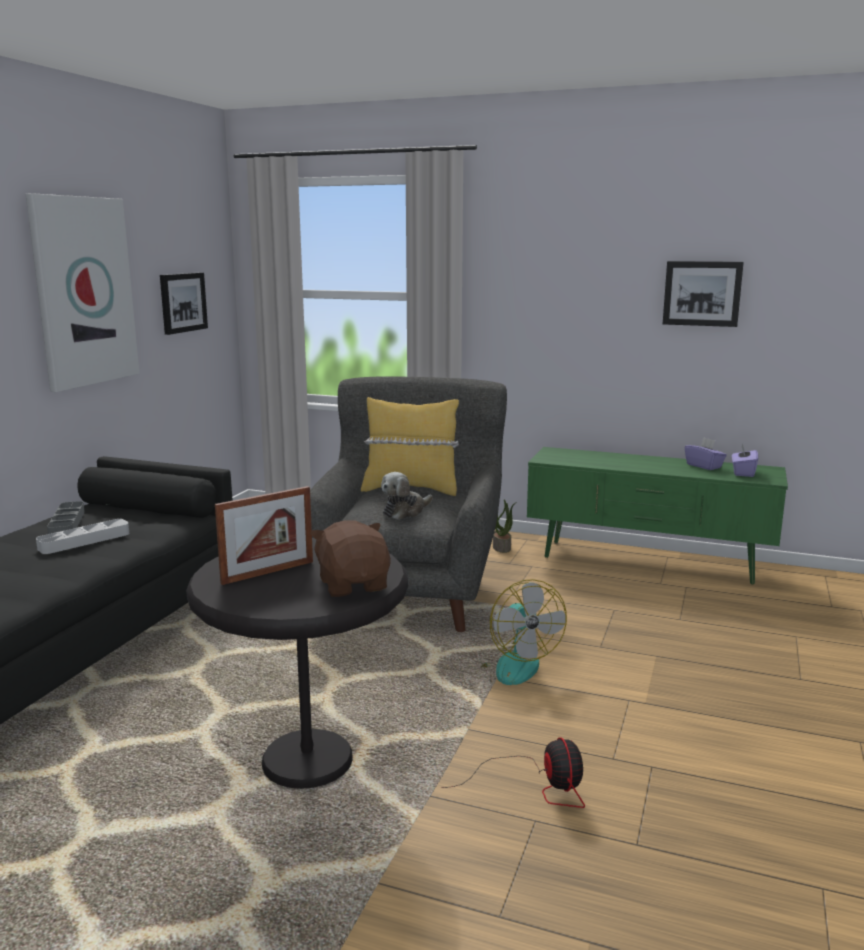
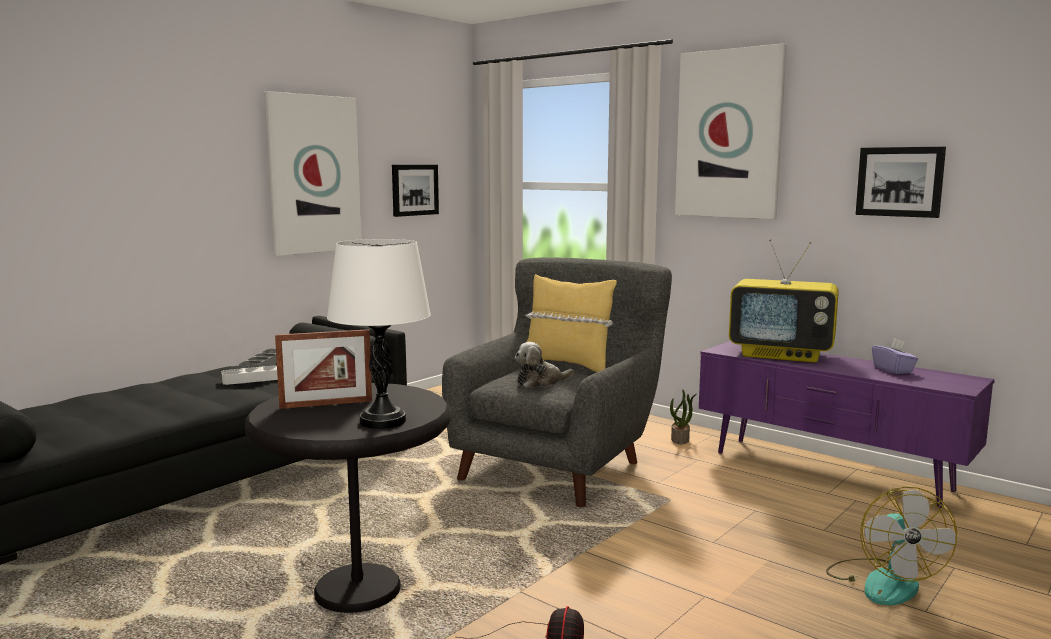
camera: 20 degrees right, 5 degrees down
(353, 585) = (382, 421): brown plush toy -> white table lamp
(511, 663) = (608, 542): fan -> fan (883, 581)
(535, 244) = (729, 134): none -> picture
(602, 459) = (782, 354): none -> television
(647, 562) = (829, 471): green tv stand -> purple tv stand
(743, 472) = (933, 379): purple tissue box -> none

